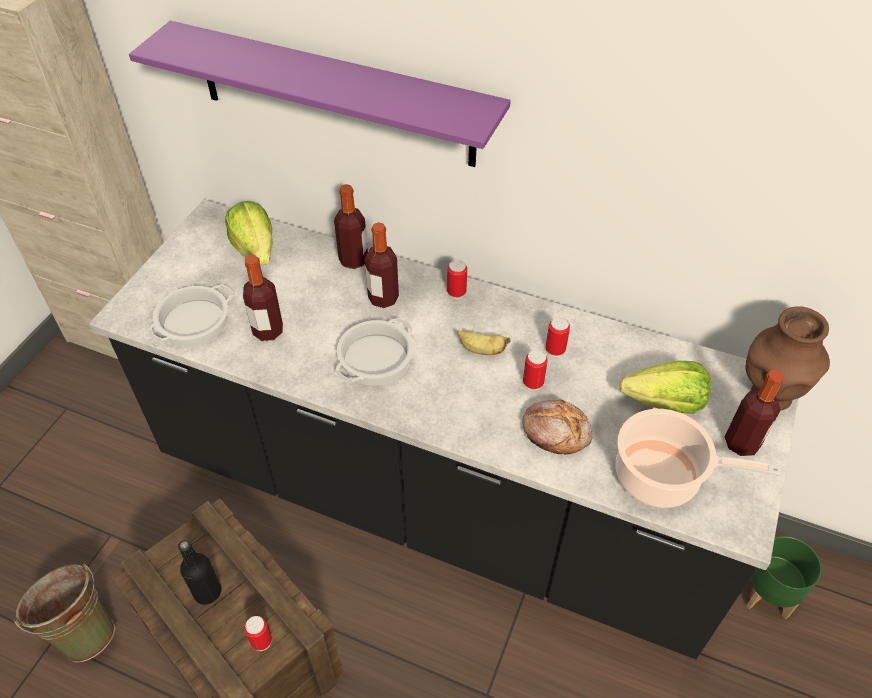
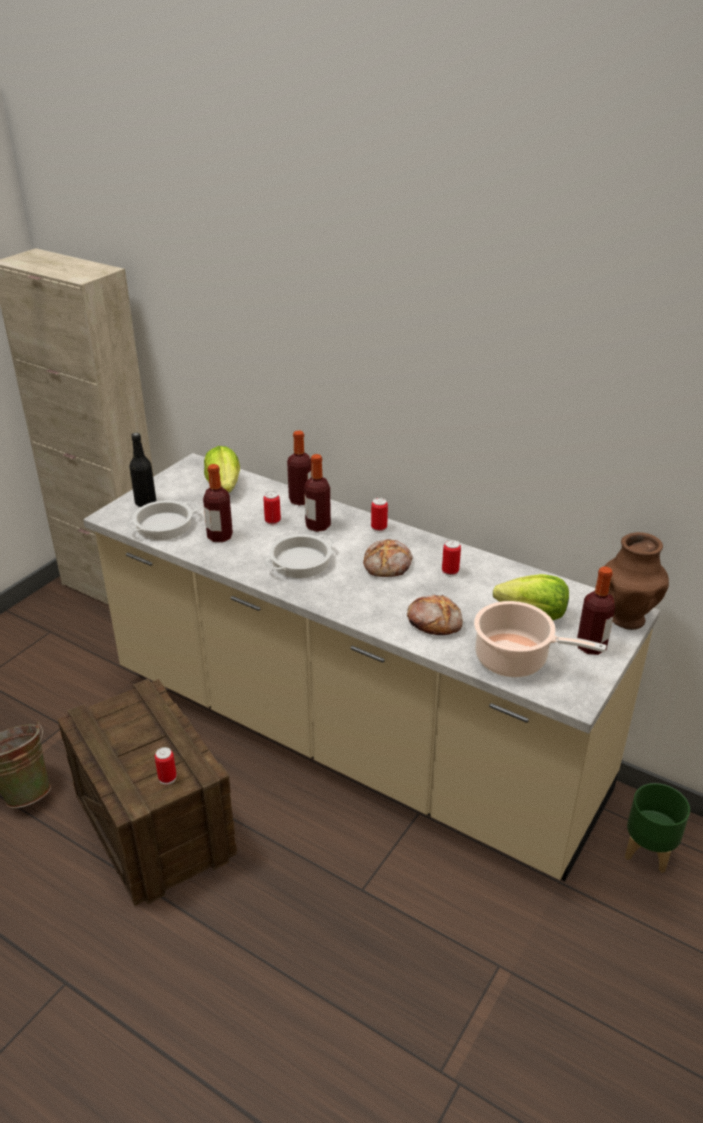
camera: 10 degrees right, 15 degrees down
(207, 592) = (132, 739): black bottle -> black bottle (145, 503)
(334, 95) = (298, 360): purple shelf -> none
(436, 497) = (351, 735): black counter -> beige counter
(481, 350) = (388, 565): banana -> bread
(533, 383) = (425, 590): can -> can (272, 521)

